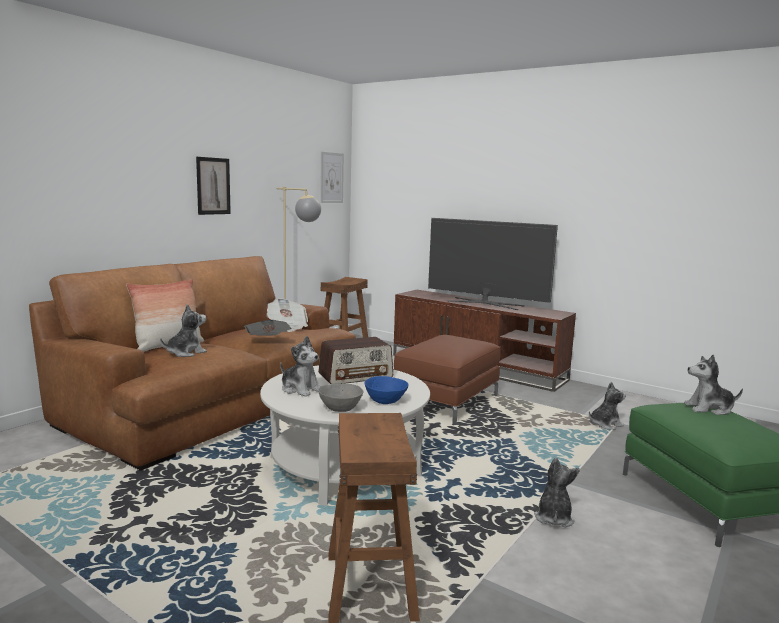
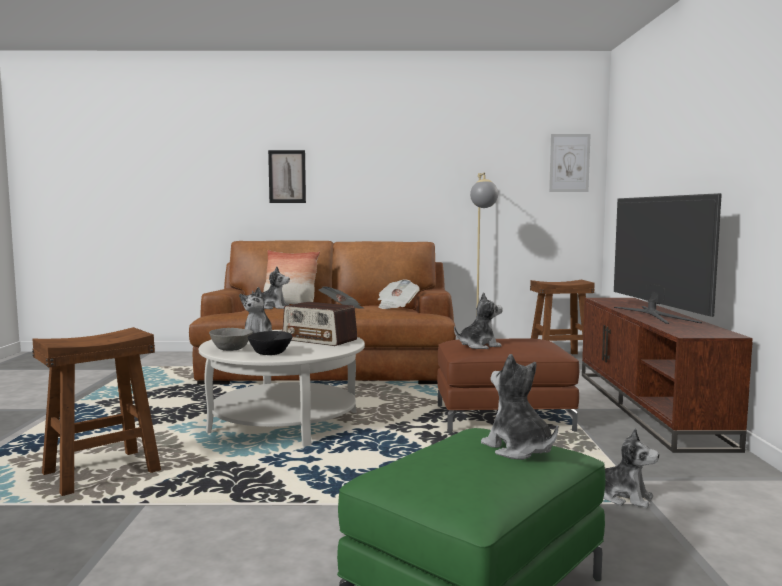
camera: 55 degrees right, 5 degrees down
(213, 186) = (400, 175): picture -> picture (287, 176)
(385, 401) = (270, 353): blue bowl -> black bowl
(553, 517) = (294, 512): plush toy -> plush toy (478, 346)

